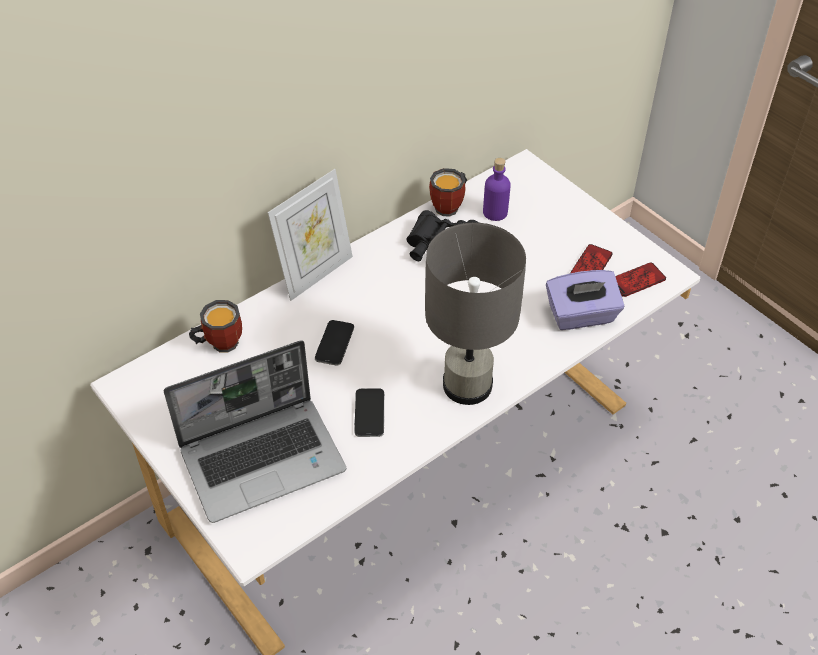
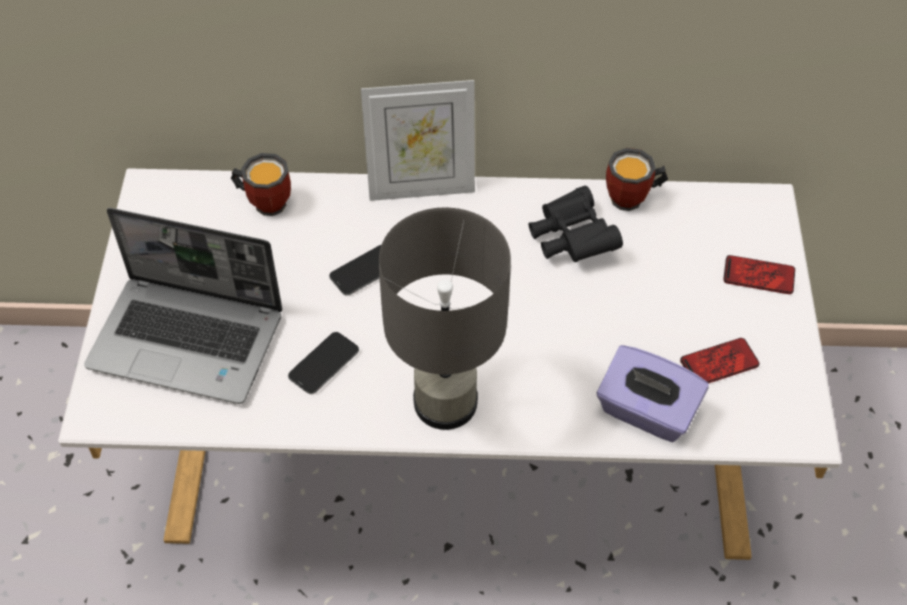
camera: 40 degrees right, 5 degrees up
(495, 212) = (675, 236): purple bottle -> none
(637, 280) = (755, 415): phone -> phone (758, 276)

